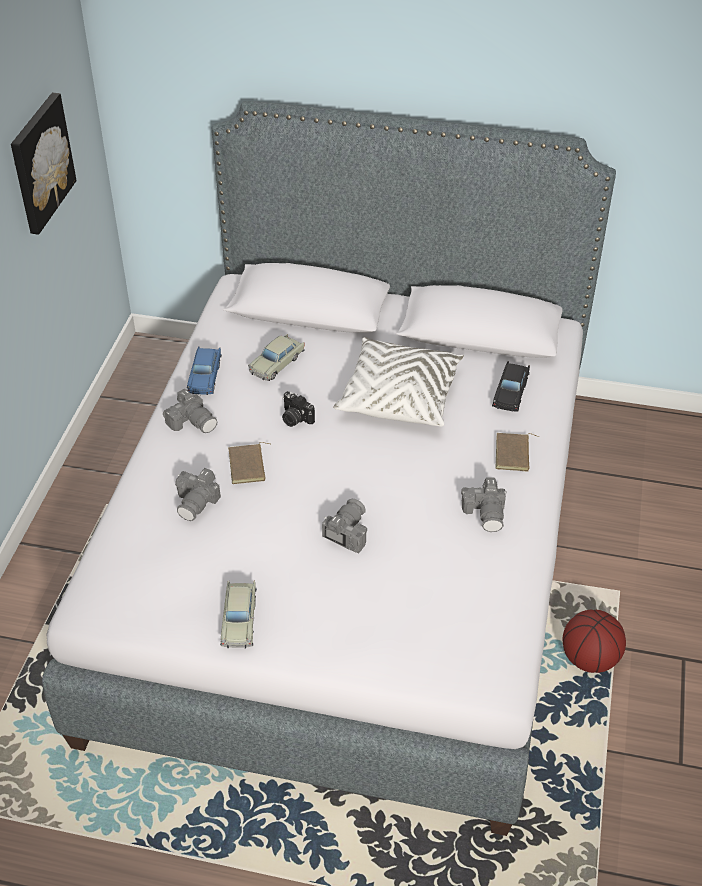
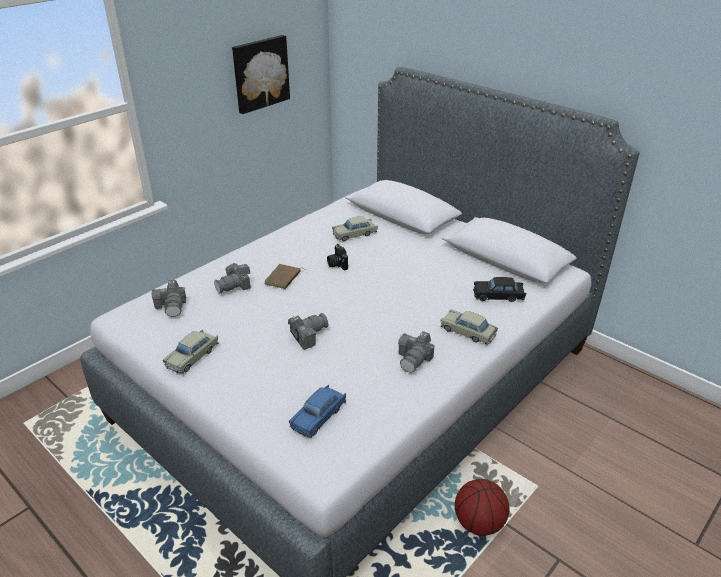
camera: 30 degrees right, 10 degrees down
(192, 421) = (275, 247): camera -> camera (172, 306)
(205, 376) = (306, 228): blue toy car -> blue toy car (318, 416)
(399, 396) = (416, 274): white pillow -> none
(511, 392) = (498, 296): black toy car -> black toy car turned 45 degrees clockwise
(514, 454) = (467, 332): brown book -> beige toy car

